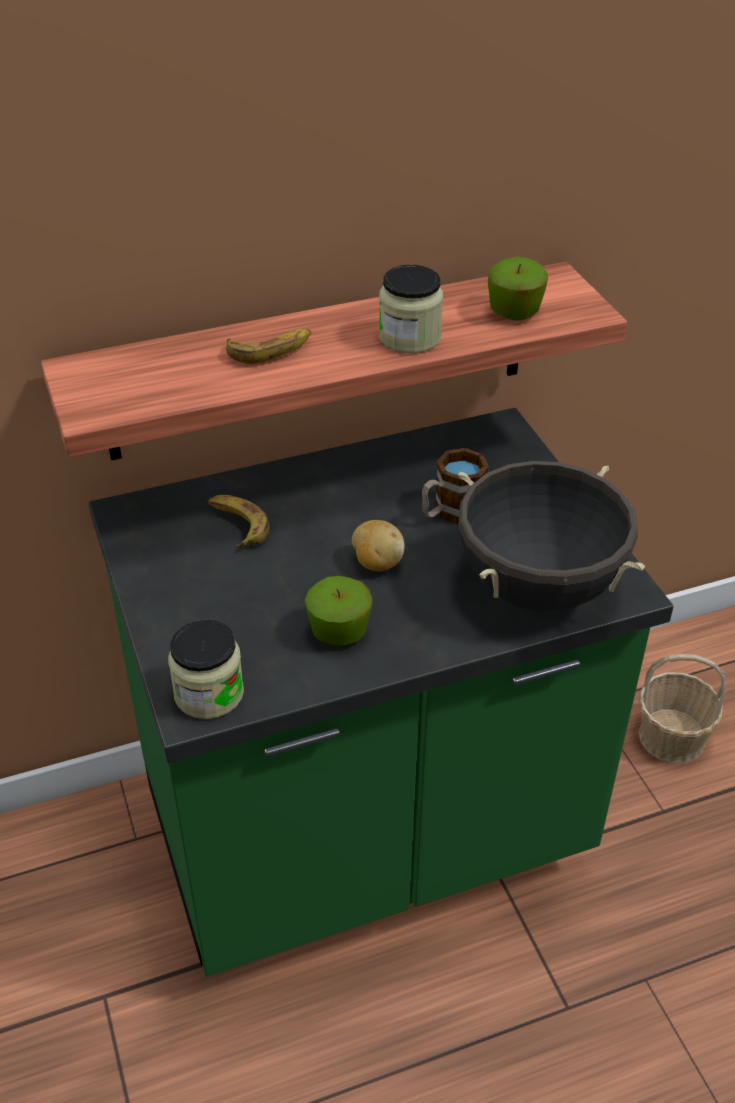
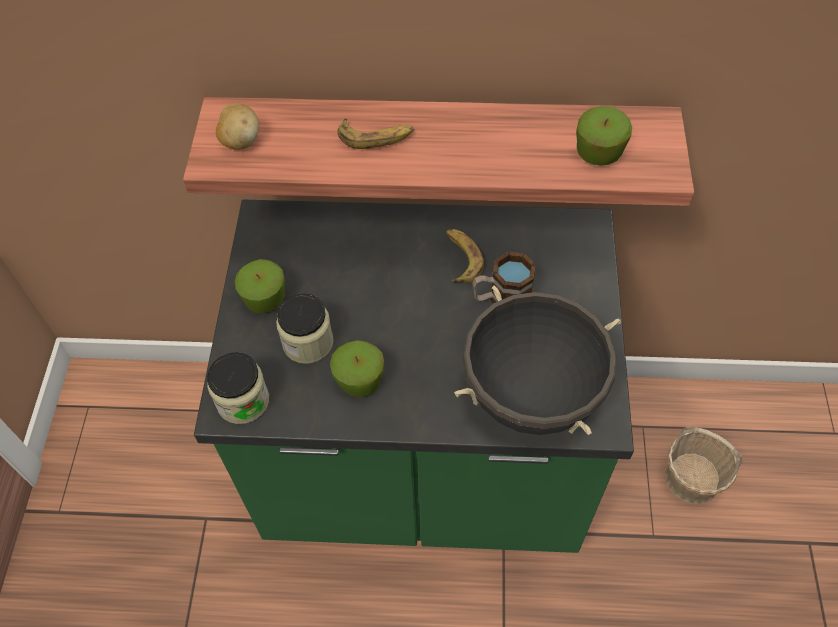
camera: 25 degrees right, 15 degrees up
(176, 587) = (265, 299): none -> apple
(237, 525) = (334, 256): banana -> banana (461, 259)
(376, 563) = (419, 327): potato -> potato (240, 141)
(409, 337) = (494, 156): jar -> jar (308, 342)

